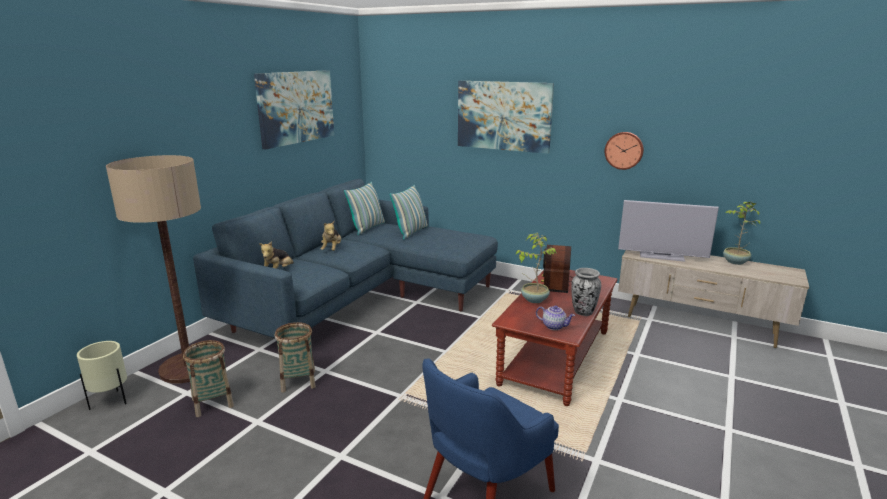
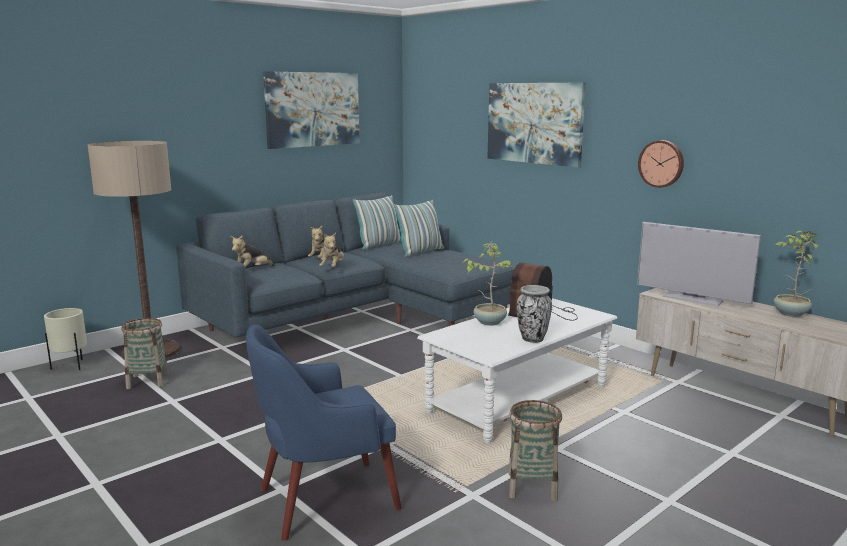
camera: 20 degrees right, 5 degrees down
(298, 381) = (234, 377): basket -> basket (532, 486)
(352, 259) = (332, 267): none -> plush toy
(554, 326) = (483, 346): teapot -> none
(556, 357) = (519, 399): brown coffee table -> white coffee table

